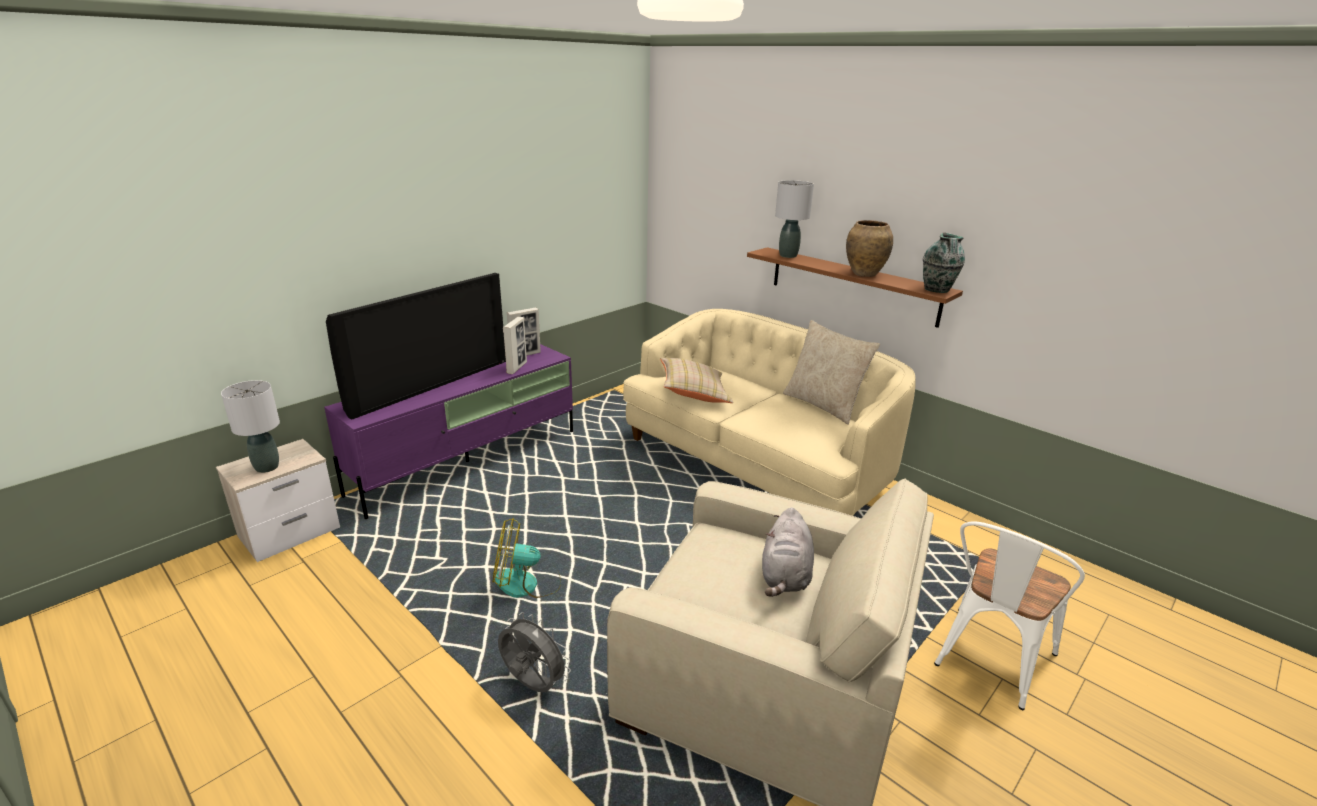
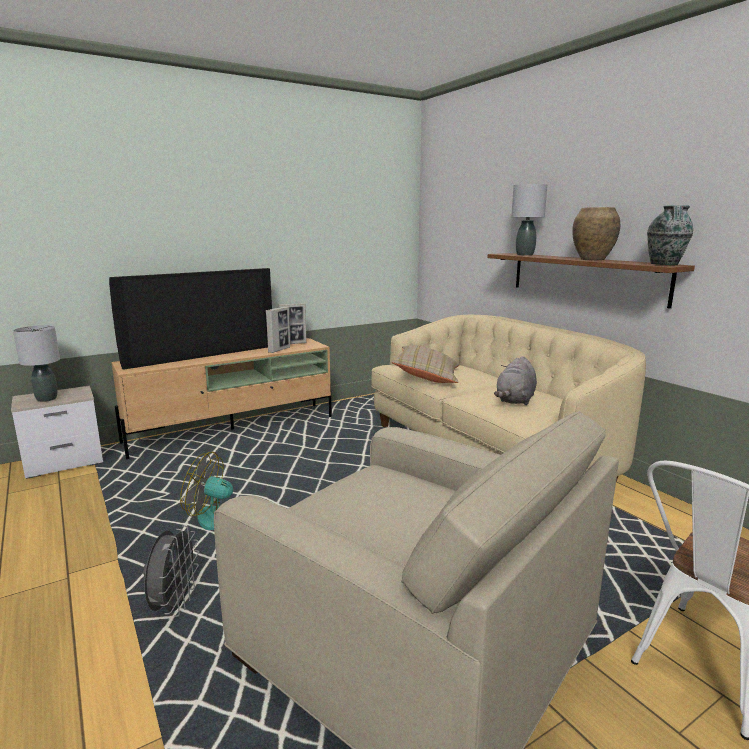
camera: 15 degrees right, 10 degrees down
(469, 461) = (234, 429): purple tv stand -> beige tv stand
(532, 685) = (174, 605): grey fan -> grey fan turned 45 degrees clockwise
(785, 576) = (431, 512): grey plush toy -> grey plush toy (515, 400)
(823, 405) = (552, 392): beige pillow -> none

